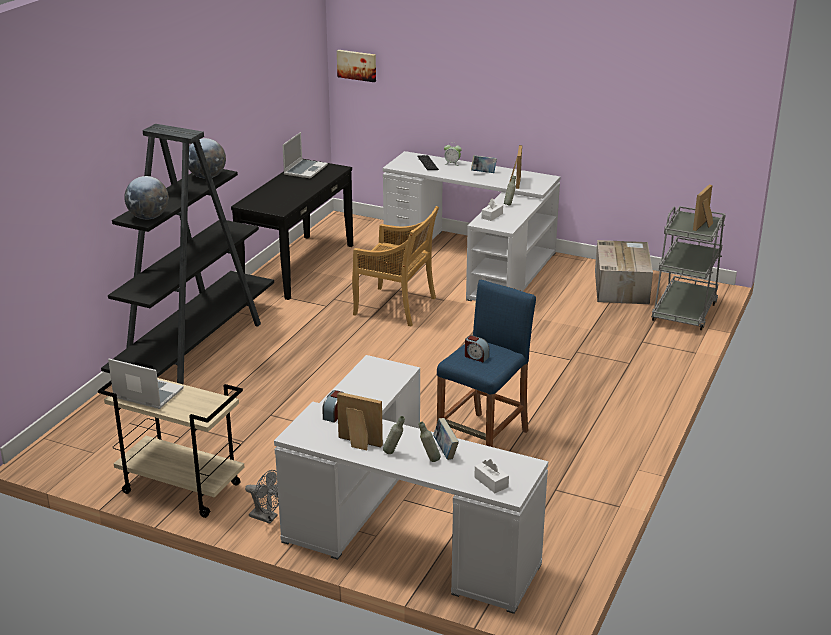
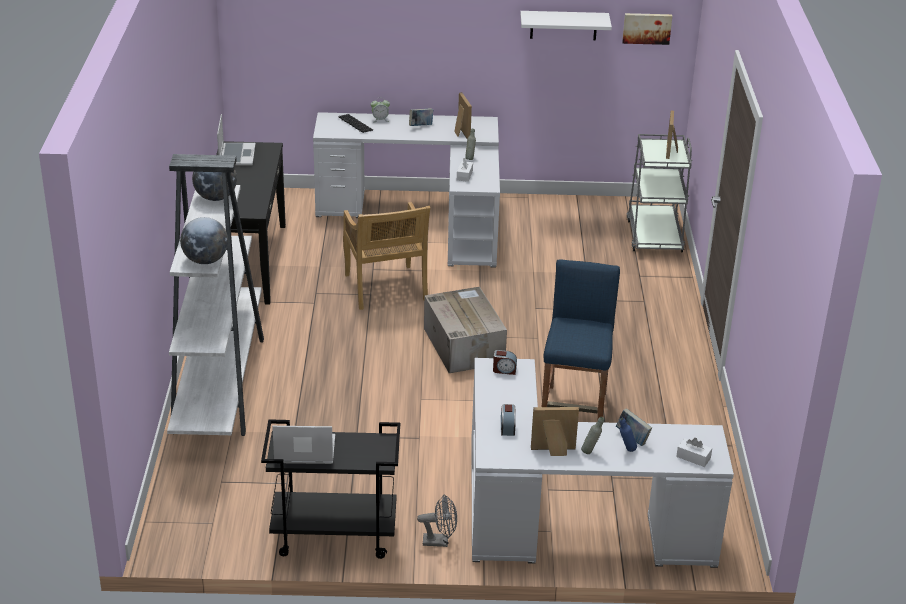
camera: 25 degrees left, 5 degrees up
(180, 488) = (333, 536): beige cart -> black cart
(196, 348) = (219, 382): black bookcase -> white bookcase
(357, 65) = (256, 26): picture -> picture (646, 28)
(396, 307) = (386, 288): beige chair -> beige chair turned 75 degrees clockwise
(429, 460) = (626, 450): grey bottle -> blue bottle
(476, 357) = (577, 336): alarm clock -> alarm clock (504, 370)
(621, 286) = (580, 220): cardboard box -> cardboard box (463, 345)
(624, 92) = (563, 25): none -> white shelf

